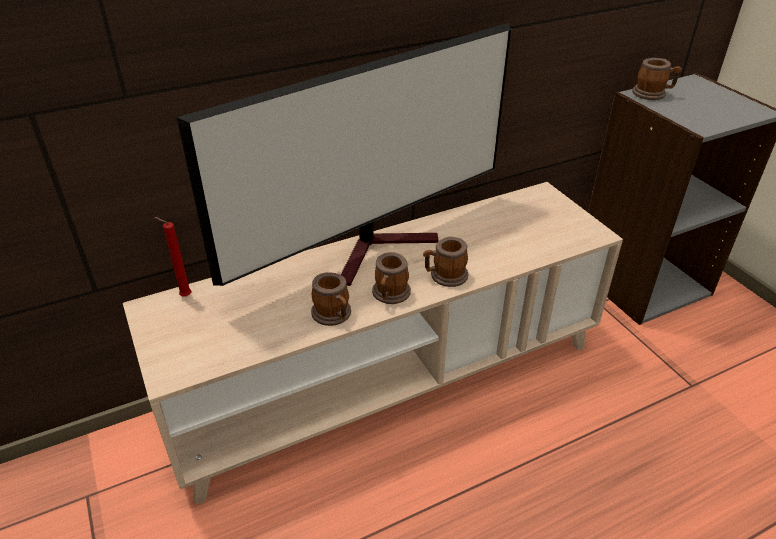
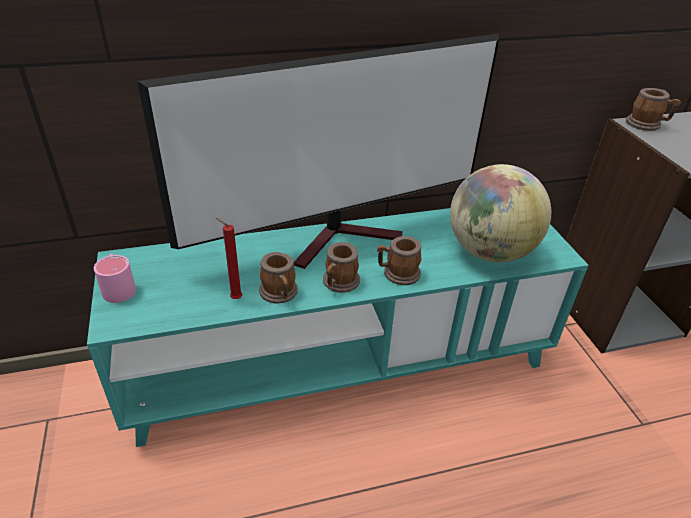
camera: 10 degrees right, 0 degrees up
(160, 336) = (118, 287): none -> pink mug
(184, 296) = (152, 254): red candle -> red candle (234, 298)
(388, 381) = (340, 365): beige tv stand -> turquoise tv stand
(527, 240) = (489, 251): none -> globe

